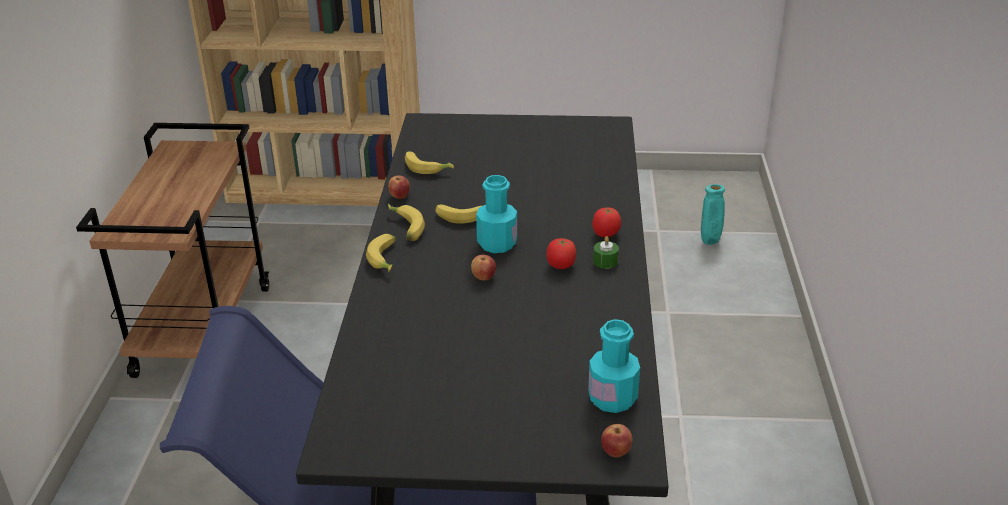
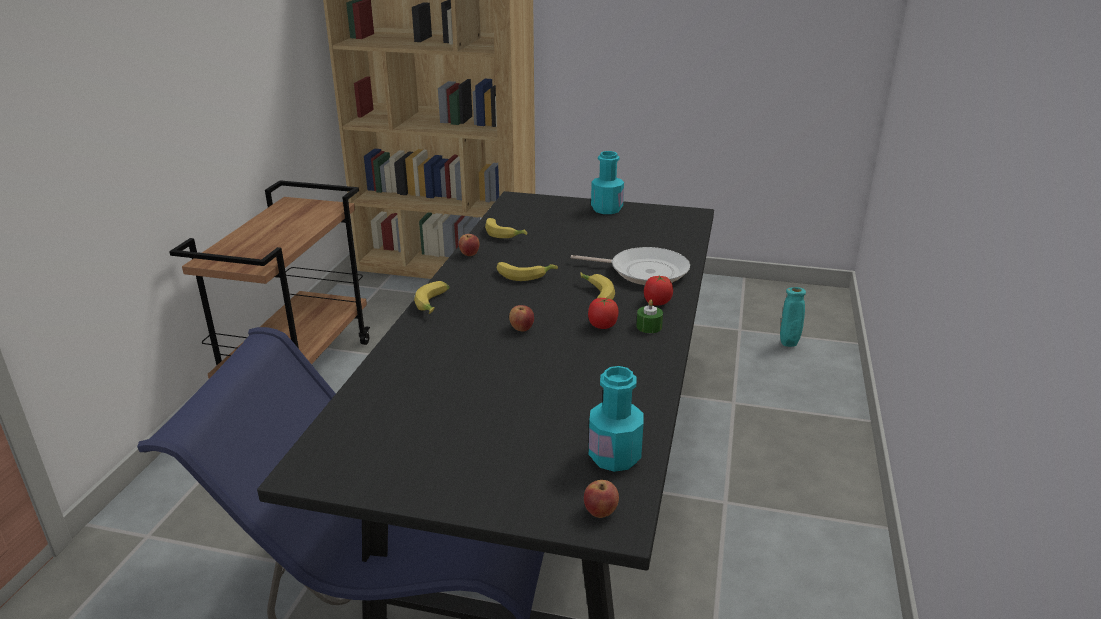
camera: 10 degrees right, 5 degrees down
(404, 228) = (463, 280): banana -> banana (594, 296)
(497, 243) = (546, 301): turquoise bottle -> turquoise bottle (606, 209)
(583, 199) = (644, 271): none -> frying pan

